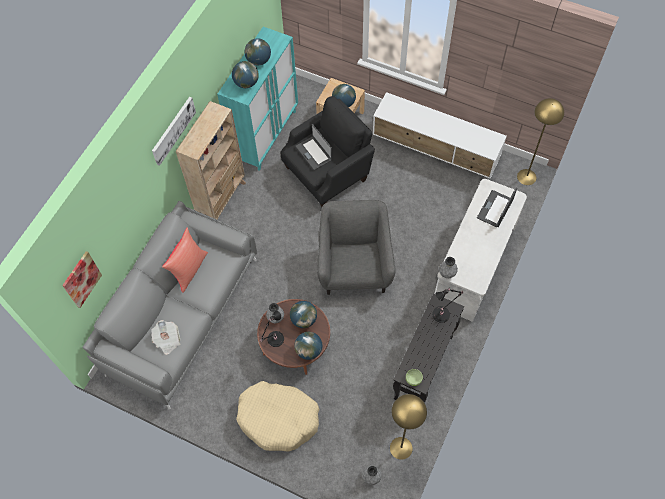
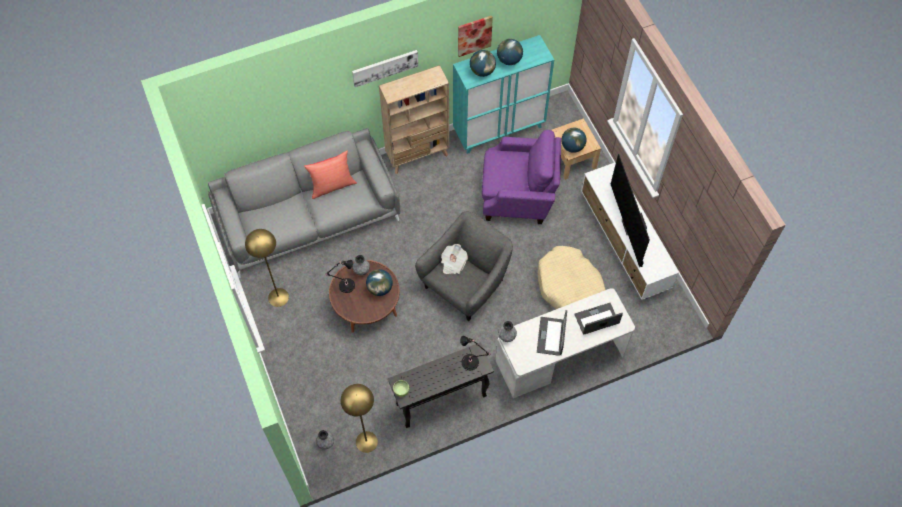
camera: 40 degrees right, 0 degrees up
(81, 279) = (231, 129): picture -> picture (474, 35)
(167, 340) = (270, 224): newspaper -> newspaper (453, 263)
(278, 419) = (303, 347): beige dog bed -> beige dog bed (570, 286)
(309, 350) = (361, 313): globe -> none
(314, 153) = (506, 168): laptop -> laptop (551, 336)
(327, 172) = (518, 195): black armchair -> purple armchair
(442, 129) = (630, 226): none -> television
(526, 177) = (678, 324): yellow floor lamp -> yellow floor lamp (278, 297)

